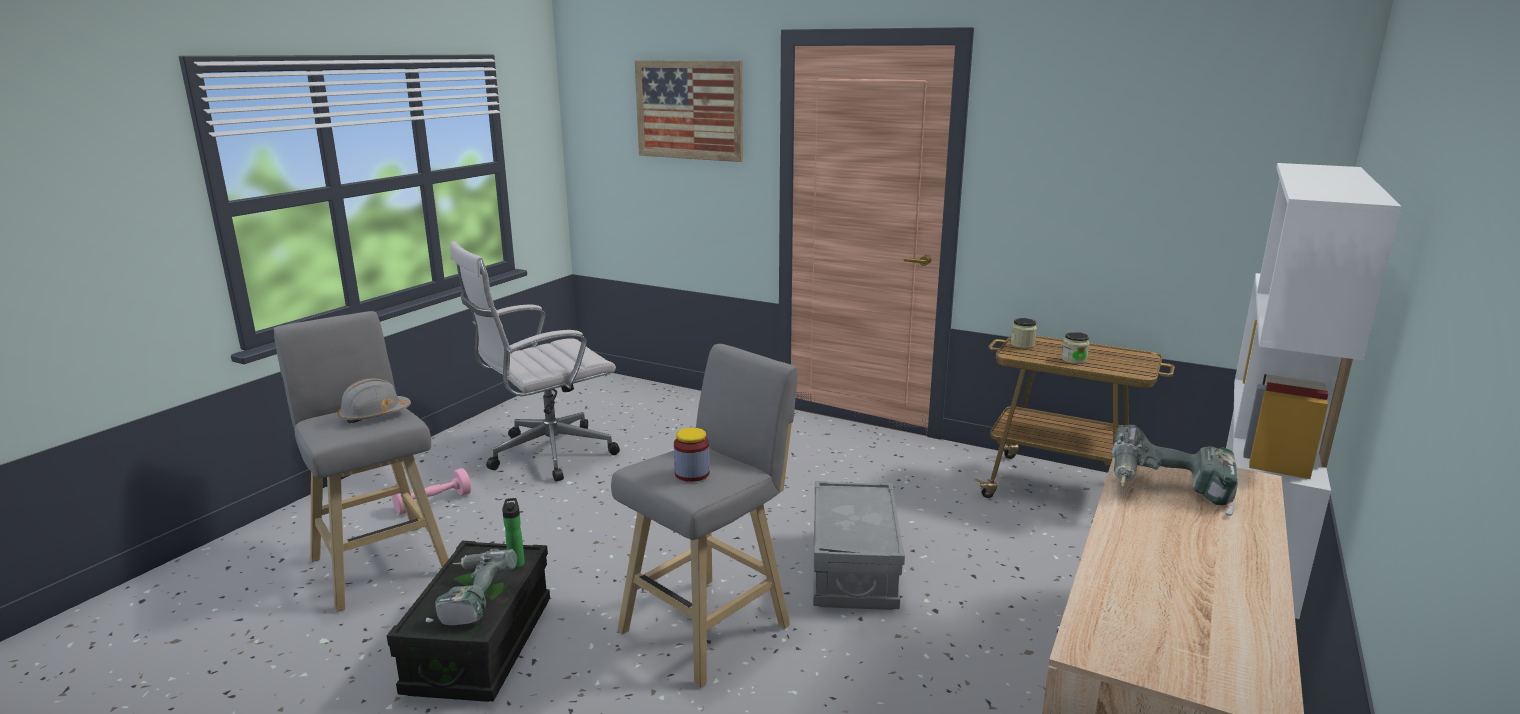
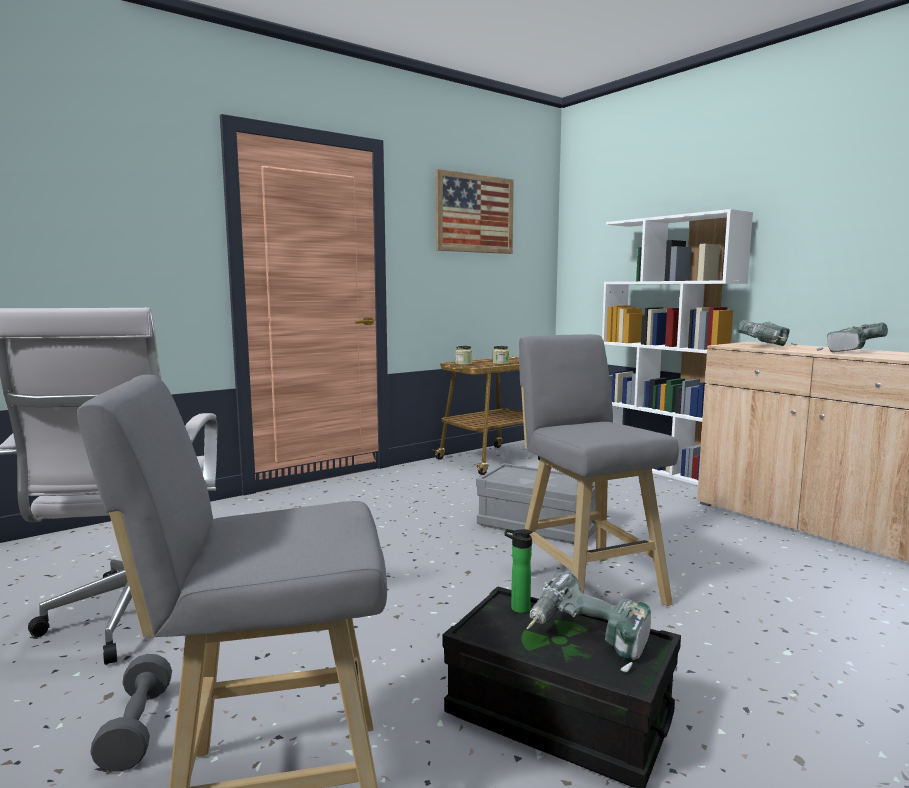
camera: 65 degrees left, 10 degrees down
(374, 415) = (294, 516): grey hard hat -> none
(433, 503) = (137, 729): pink dumbbell -> grey dumbbell
(689, 110) = (106, 185): picture -> picture (475, 213)
(692, 473) = (616, 427): jar -> none
(1200, 565) = (848, 351): none -> power drill

